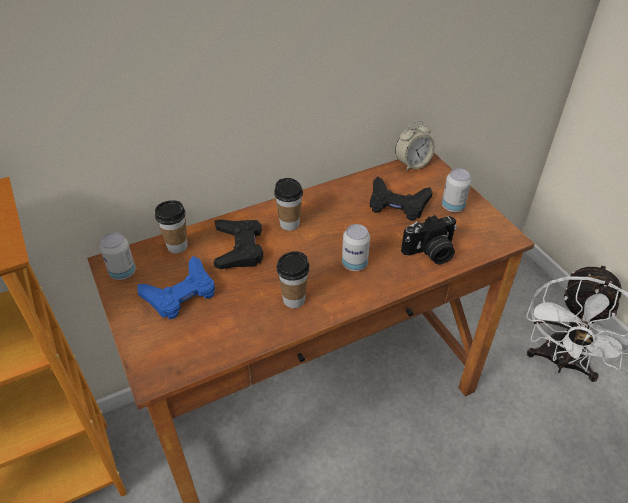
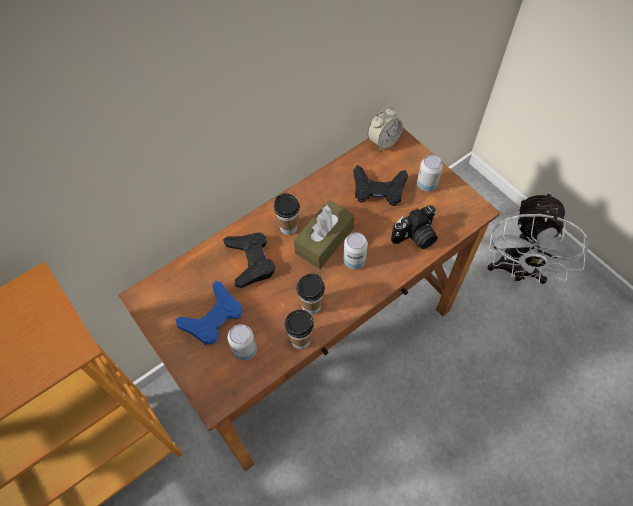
camera: 10 degrees left, 15 degrees up
(123, 272) = (155, 305): can -> can (244, 350)
(177, 246) = (195, 269): cup -> cup (300, 340)
(325, 241) = (324, 241): none -> brown tissue box

